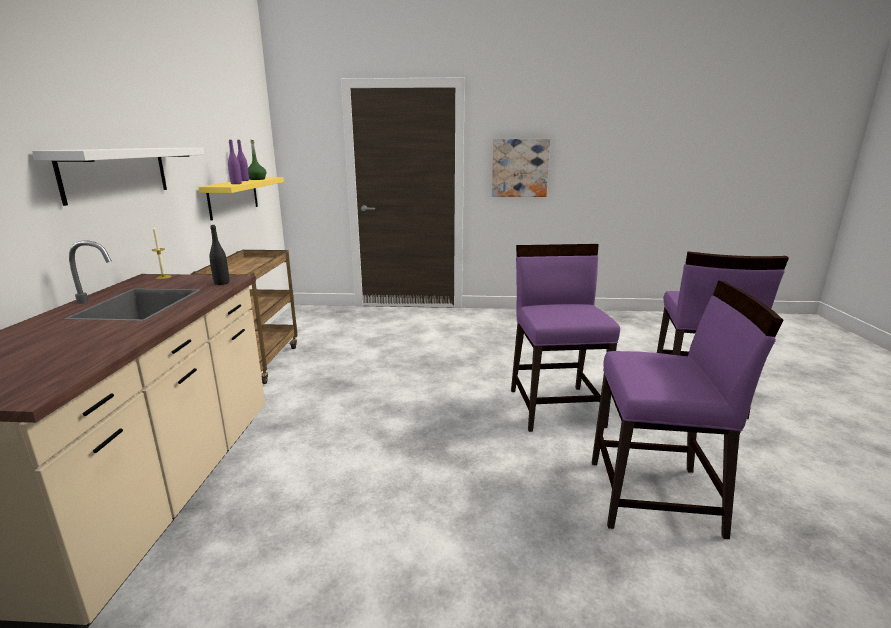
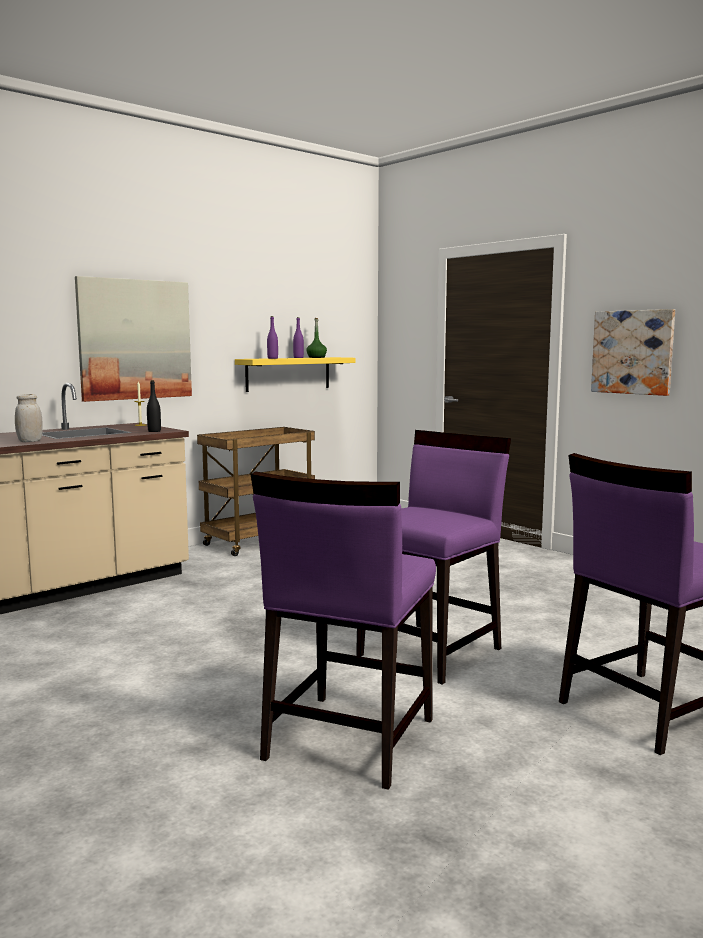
camera: 45 degrees right, 10 degrees down
(116, 173) = (135, 339): white shelf -> picture
(127, 334) = (30, 441): none -> white jar
(655, 497) = (348, 739): purple chair -> purple chair turned 60 degrees clockwise

